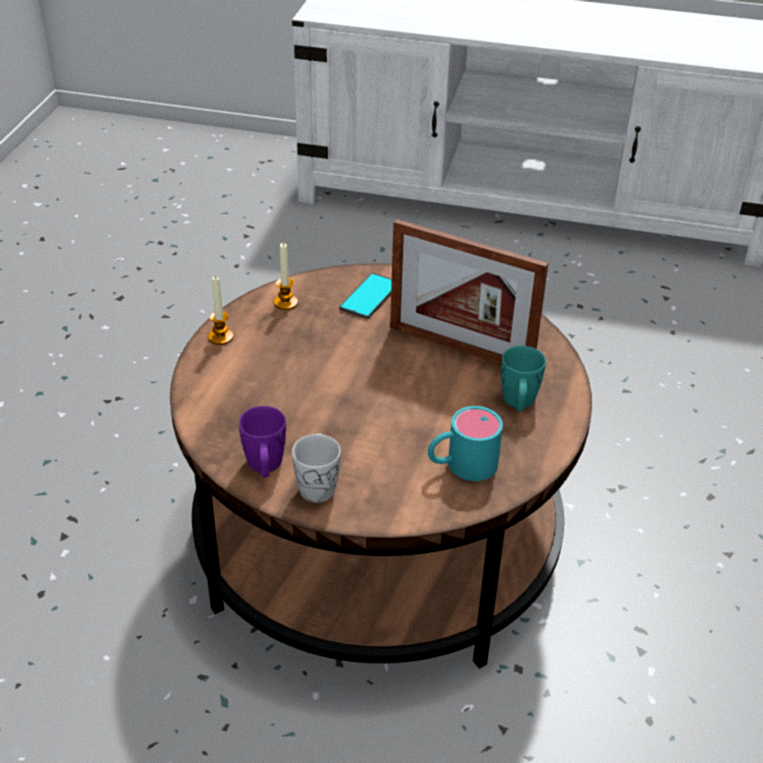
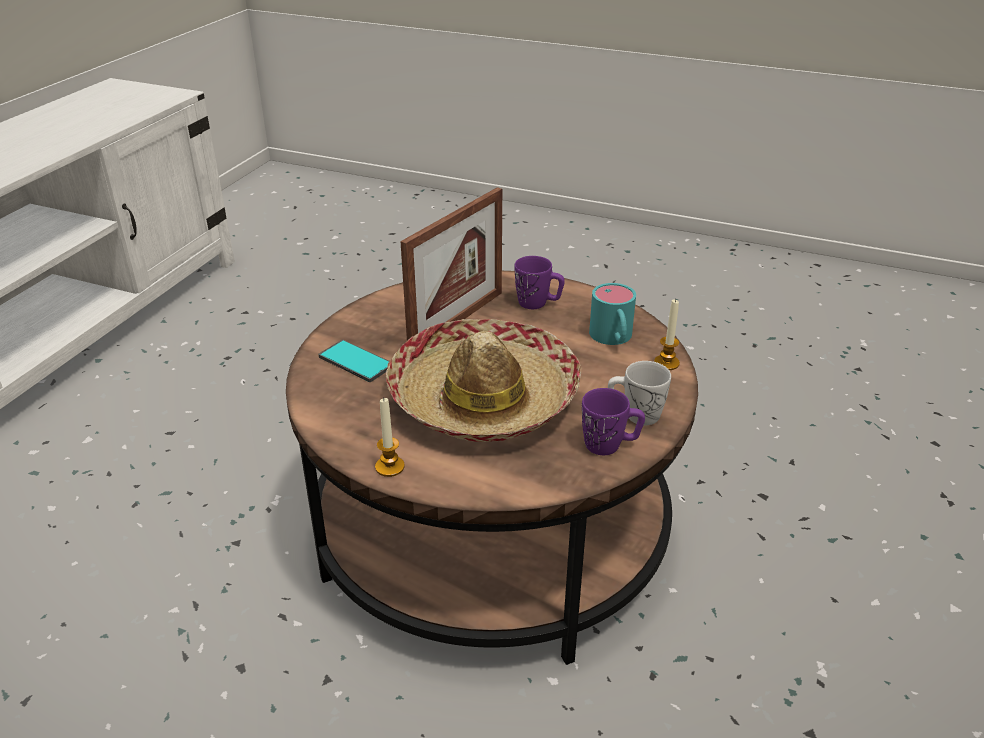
camera: 80 degrees left, 5 degrees down
(285, 303) = (343, 416): candle -> candle (666, 363)
(328, 379) = (484, 397): none -> hat
(518, 403) = (538, 303): turquoise mug -> purple mug

